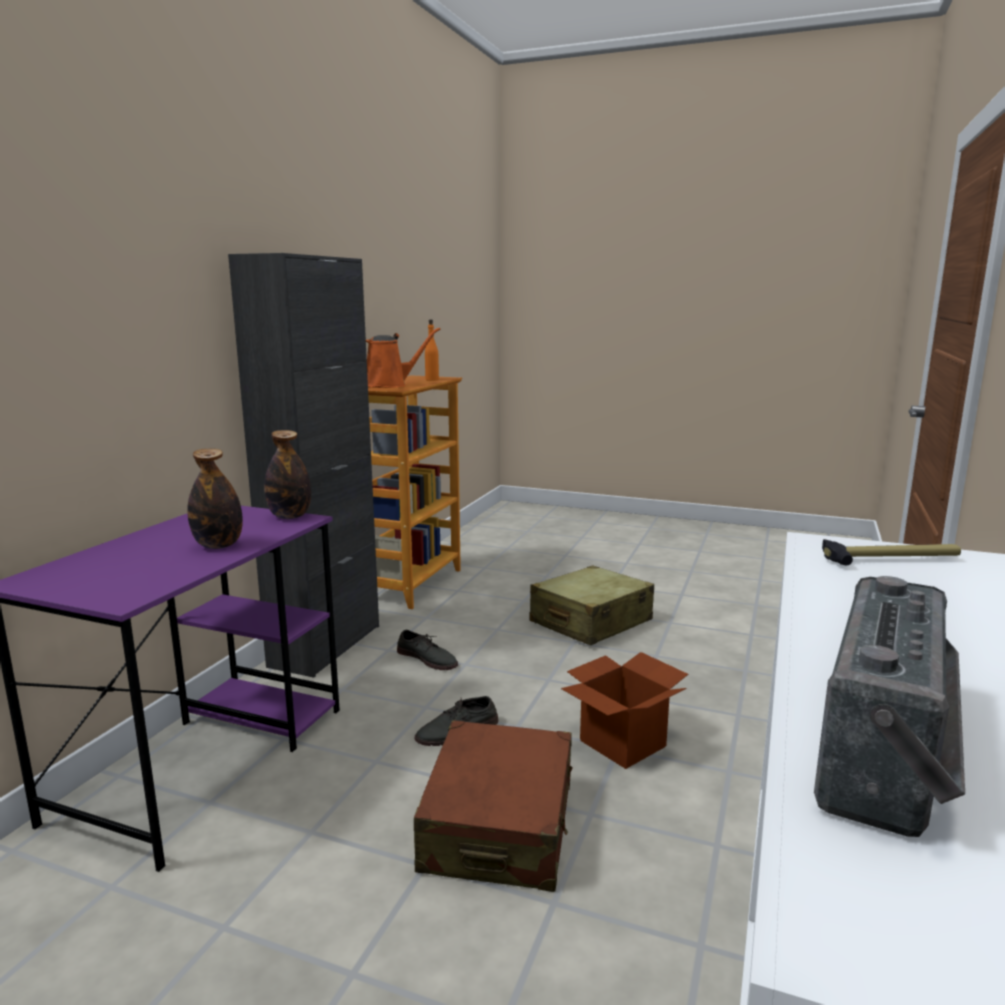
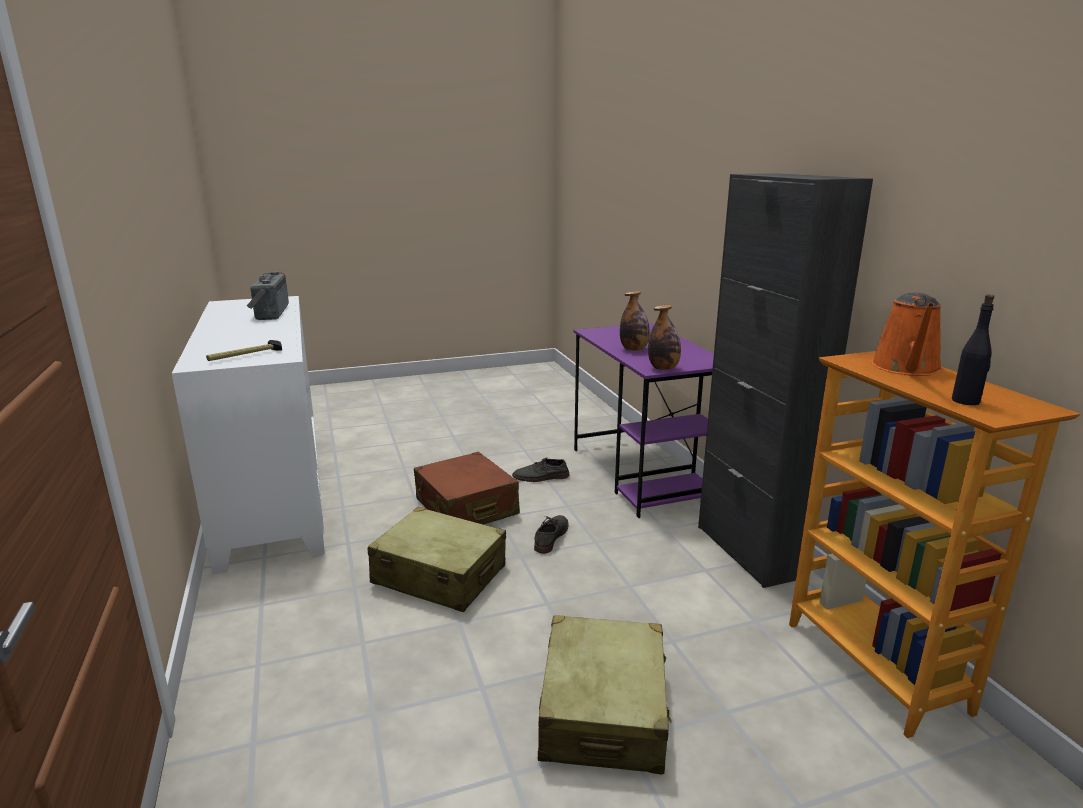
camera: 140 degrees right, 5 degrees up
(427, 658) = (663, 576): grey shoe -> grey shoe (541, 477)
(432, 379) = (966, 401): orange bottle -> black bottle
(623, 743) = (439, 575): cardboard box -> beige suitcase

